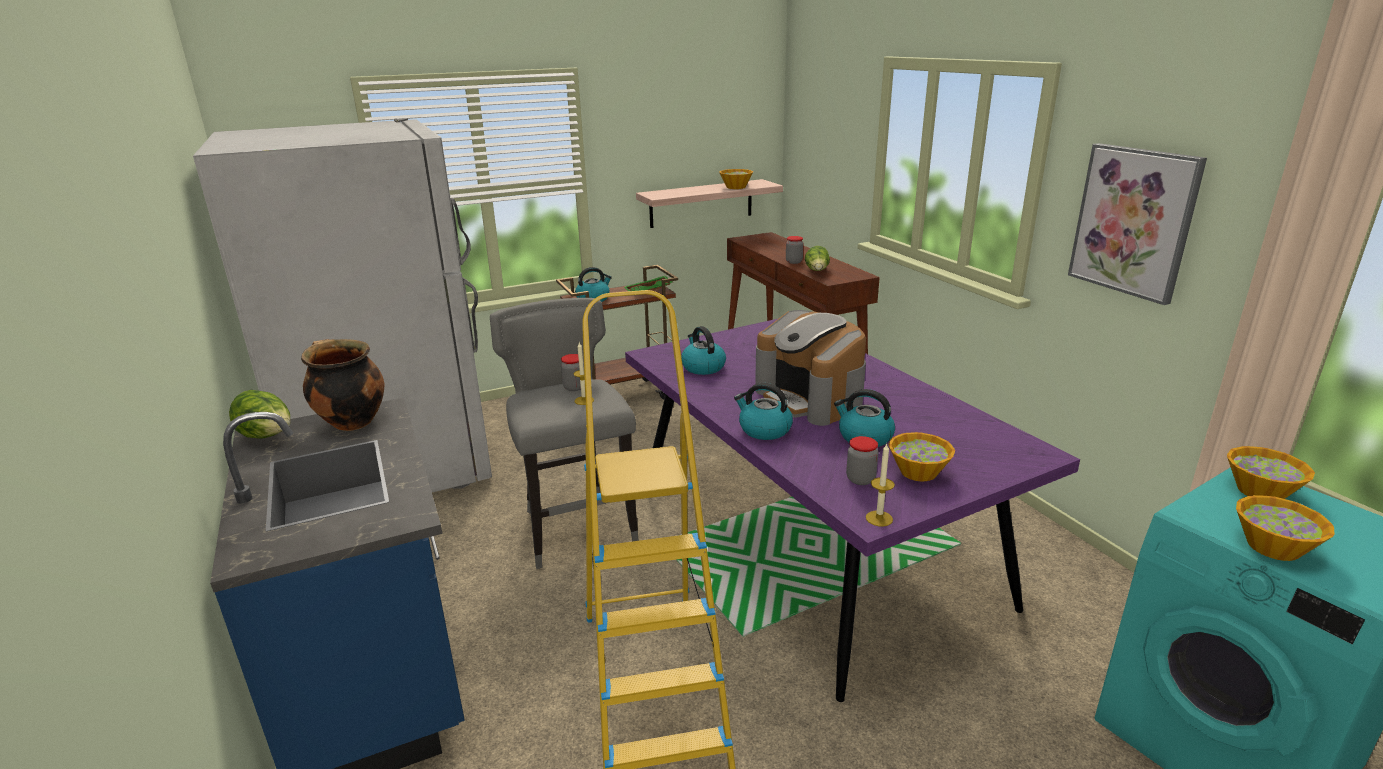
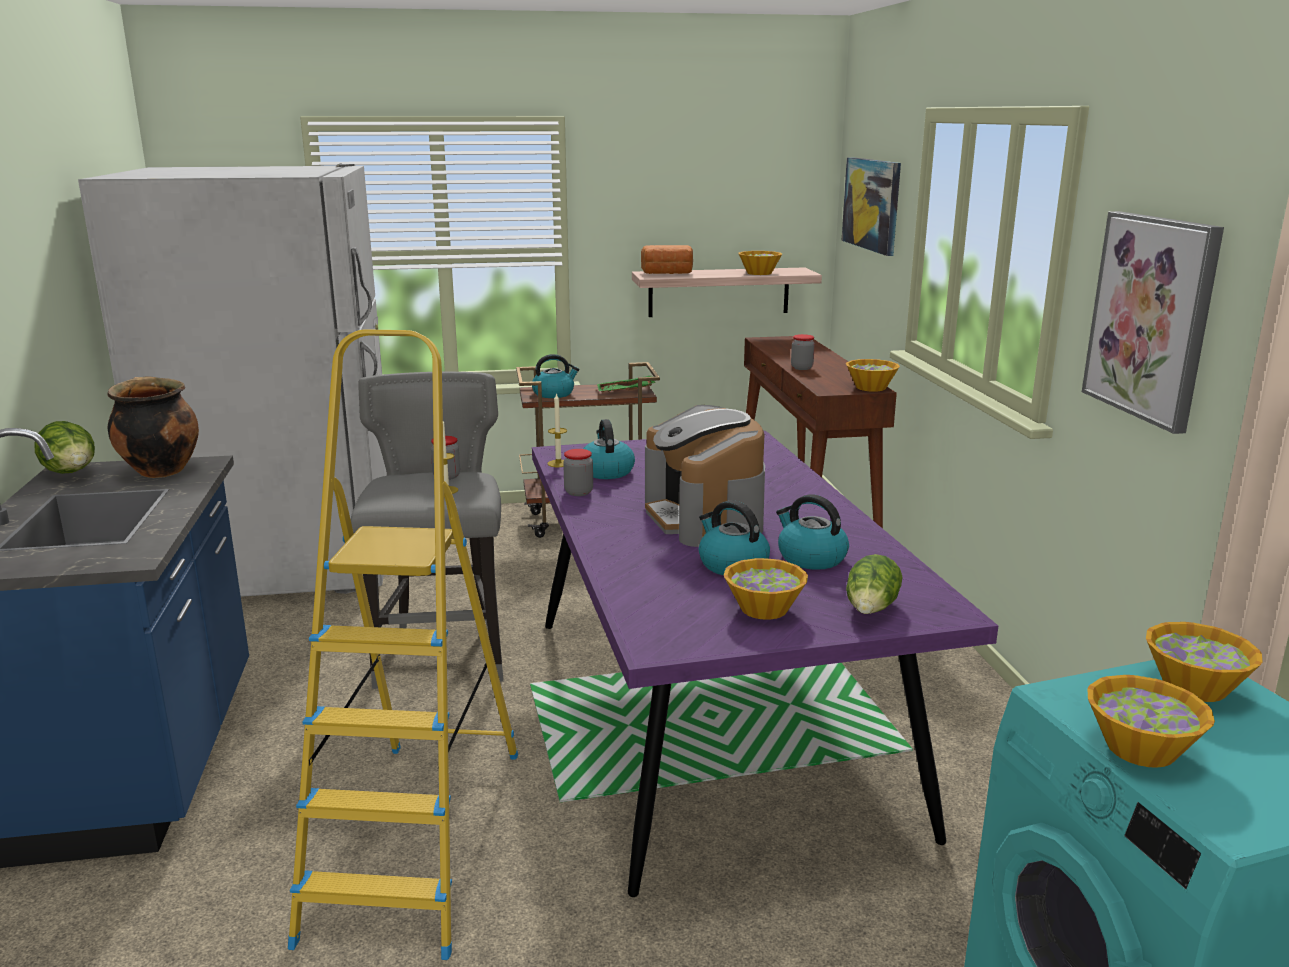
camera: 15 degrees right, 5 degrees down
(667, 193) = (667, 274): none -> bread
(764, 430) = (617, 541): kettle -> kettle (810, 558)
(817, 271) = (821, 380): lettuce -> lettuce (871, 610)
(824, 129) = (872, 204): none -> picture
(858, 274) = (871, 387): none -> bowl
(860, 479) = (683, 606): jar -> jar (578, 492)
(879, 518) = (666, 648): candle -> candle (558, 463)

